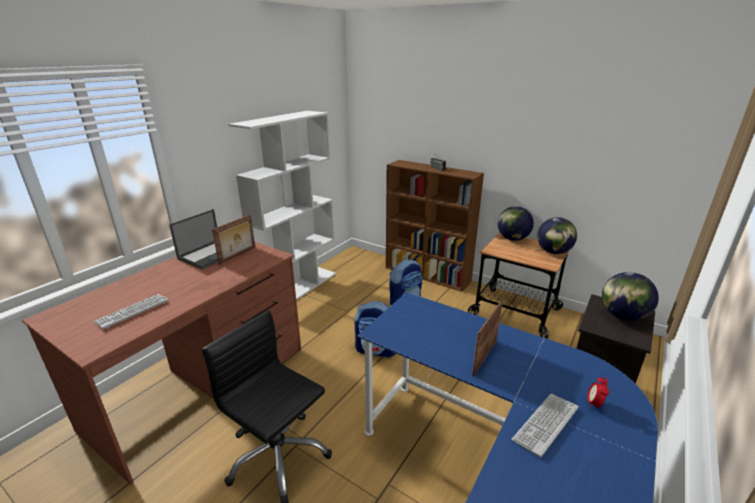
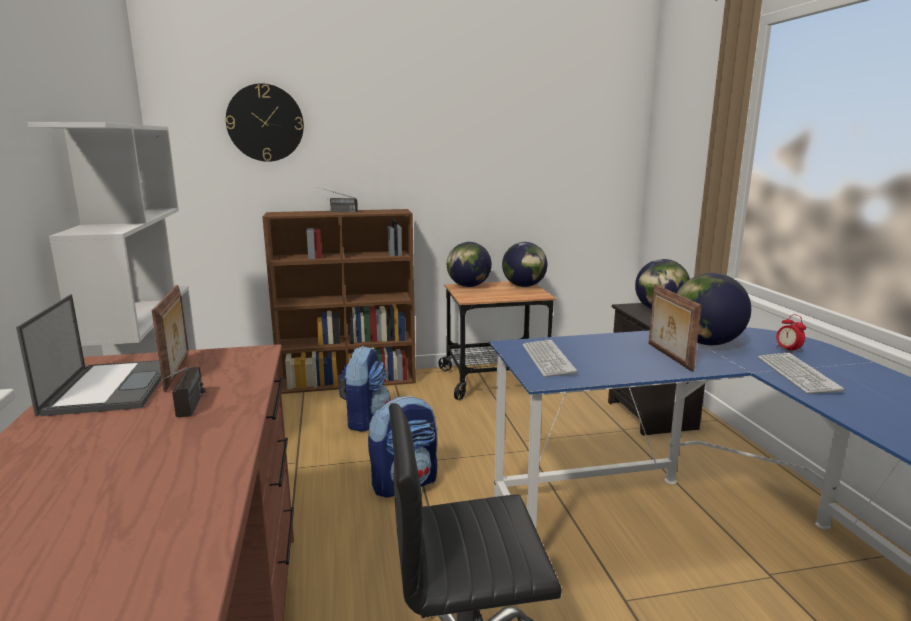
camera: 45 degrees left, 10 degrees down
(132, 311) = (122, 510): keyboard -> keyboard (547, 359)
(208, 278) = (188, 411): none -> radio
(404, 104) = (265, 123): none -> wall clock
(539, 362) = (706, 343): none -> globe

